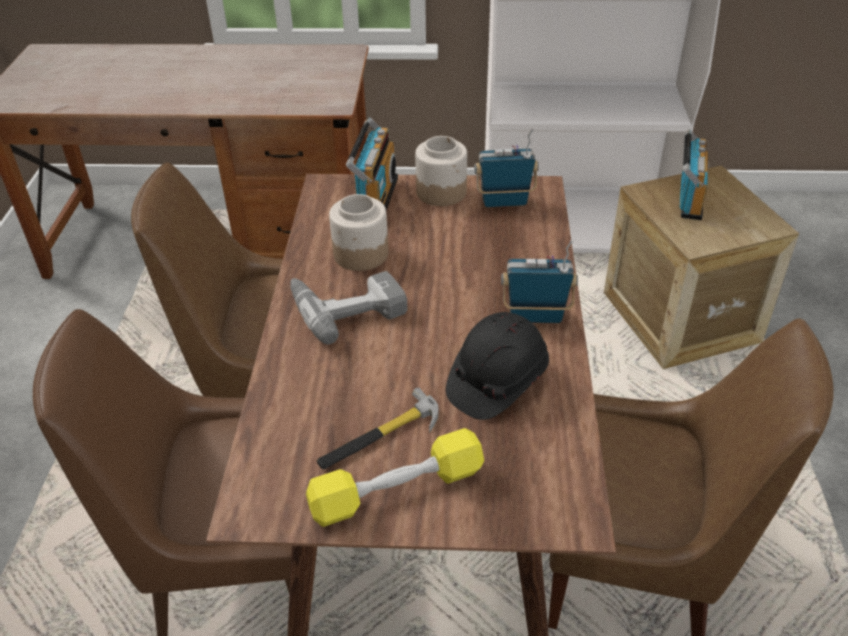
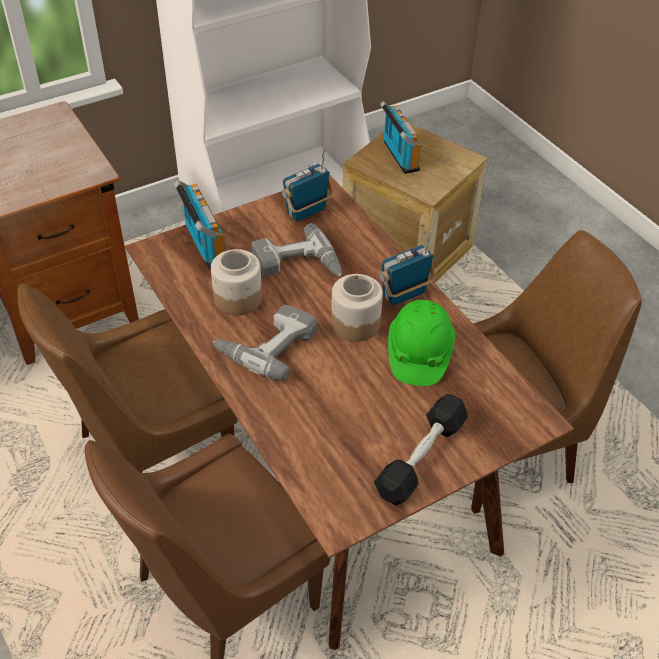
camera: 35 degrees left, 5 degrees up
(380, 437) = (378, 428): hammer -> none
(396, 490) = (421, 458): yellow dumbbell -> black dumbbell
(441, 192) = (252, 221): jar -> jar (355, 323)
(447, 247) = (297, 266): none -> power drill
(496, 381) = (418, 353): black hard hat -> green hard hat

